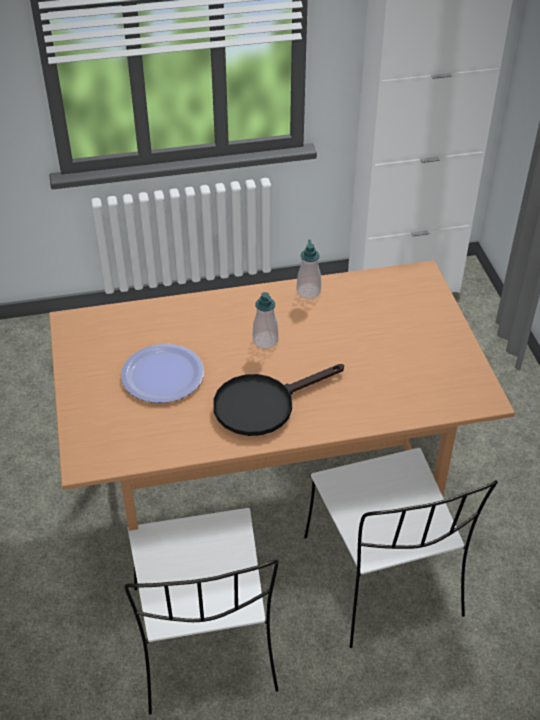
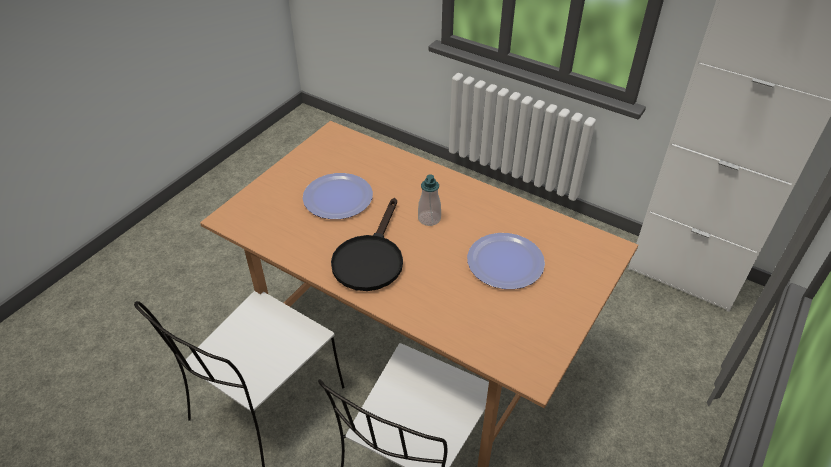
camera: 45 degrees right, 0 degrees up
(263, 404) = (370, 258): black frying pan -> black frying pan turned 90 degrees counterclockwise
(308, 291) = (504, 206): soap dispenser -> none
(366, 334) = (505, 262): none -> plate

